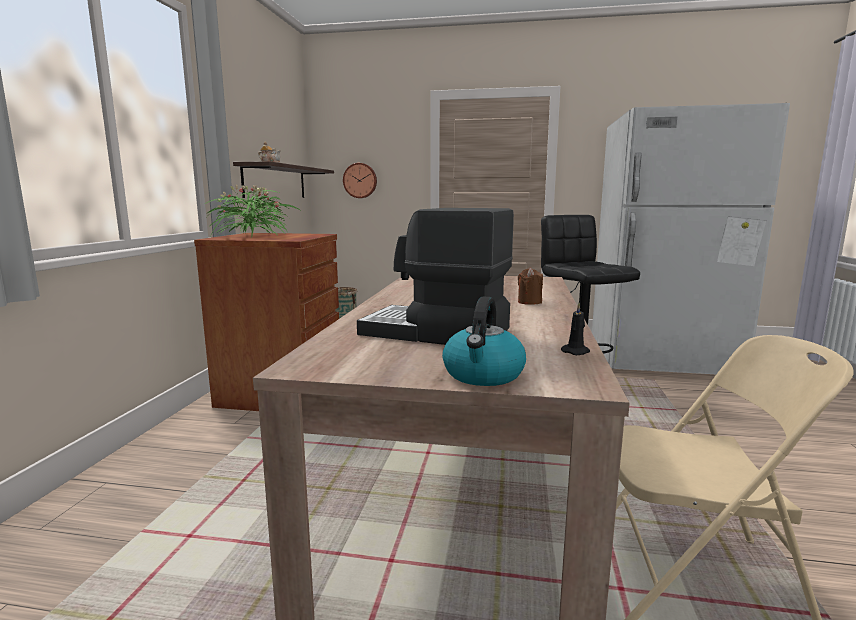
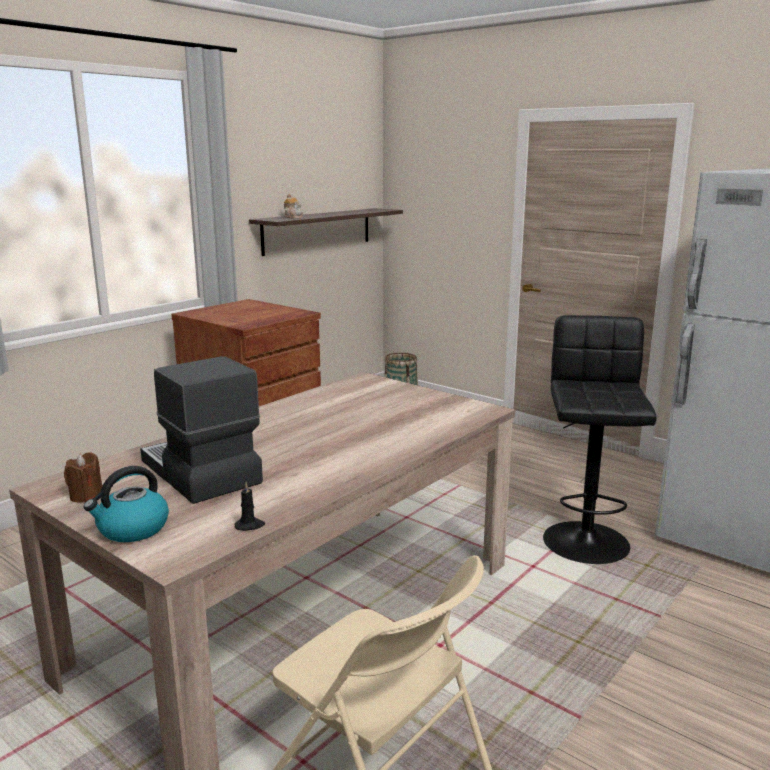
camera: 30 degrees right, 5 degrees up
(252, 236) = (229, 311): potted plant -> none
(360, 180) = (434, 223): wall clock -> none
(529, 302) = (370, 448): brown candle -> brown candle (86, 496)

